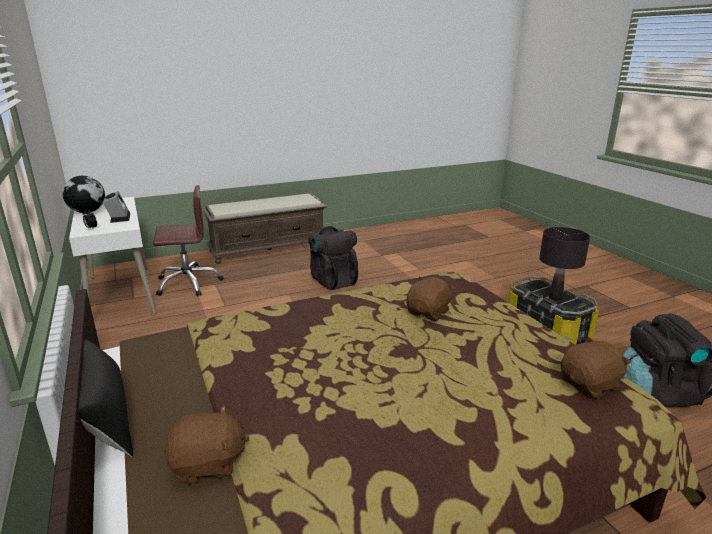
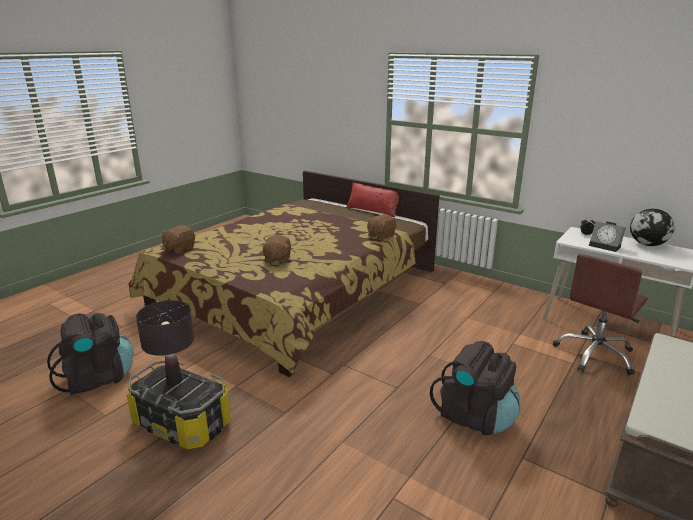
camera: 150 degrees right, 0 degrees up
(106, 416) = (373, 210): black pillow -> red pillow
(208, 464) = (319, 209): brown plush toy -> brown plush toy (380, 236)

